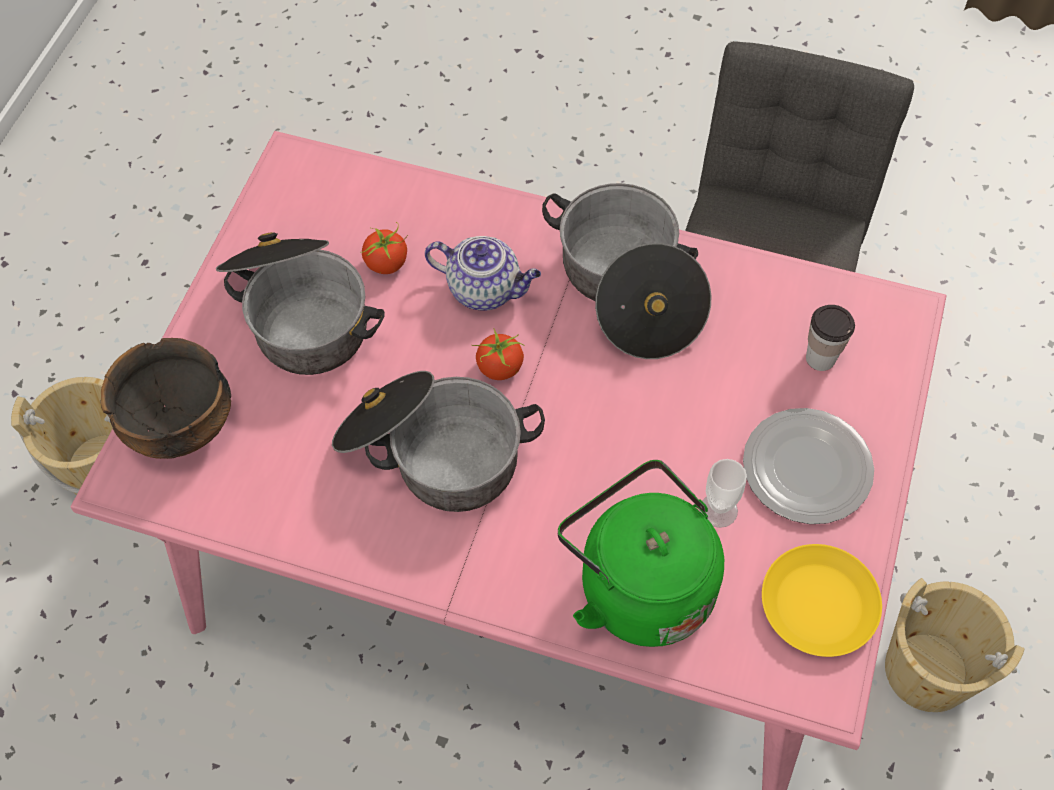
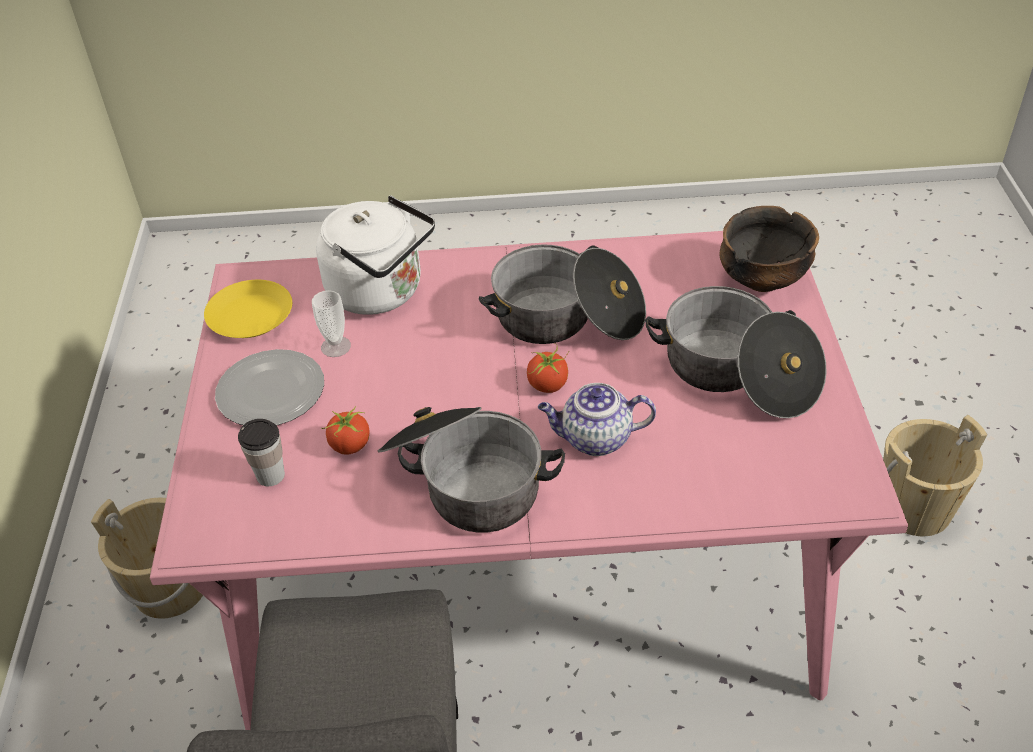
camera: 160 degrees right, 15 degrees down
(387, 263) = (696, 432): tomato -> tomato (350, 446)
(639, 584) = (381, 292): green kettle -> white kettle

